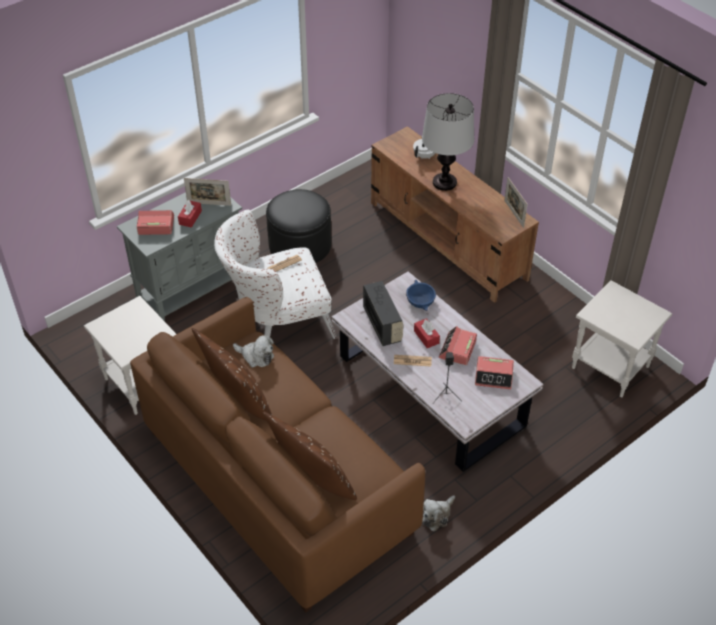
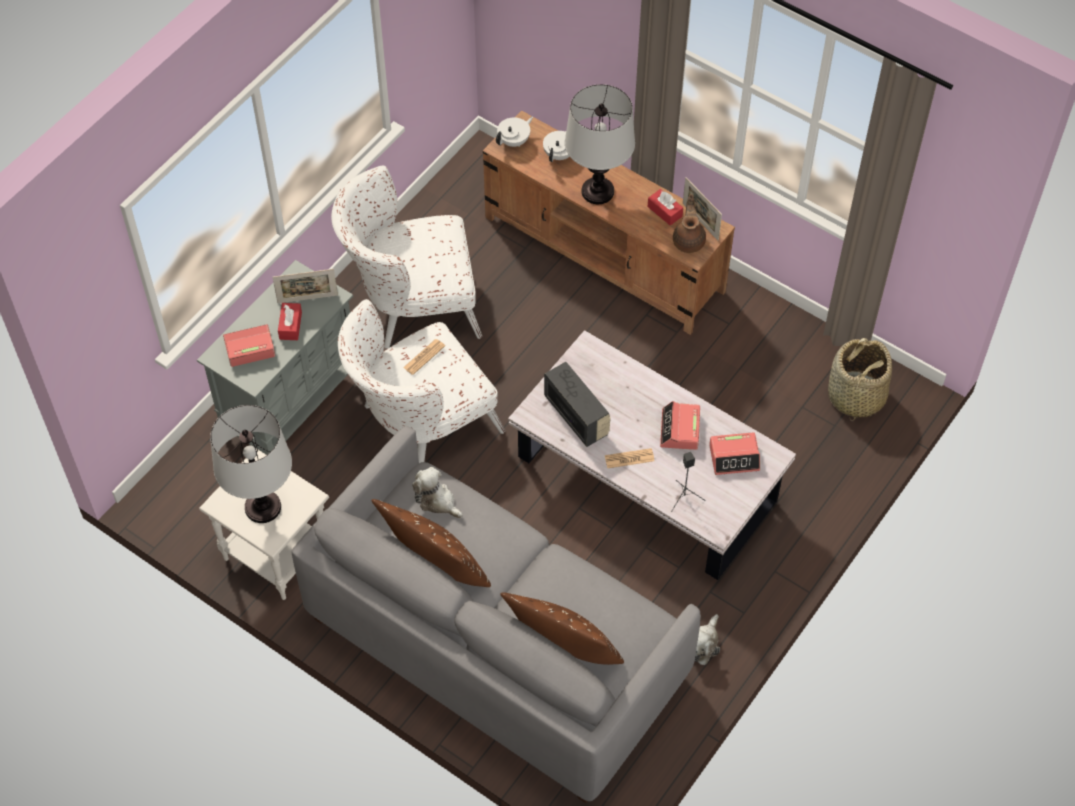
camera: 15 degrees left, 10 degrees up
(128, 333) = (262, 507): none -> table lamp
(256, 356) = (437, 500): plush toy -> plush toy turned 150 degrees counterclockwise
(277, 481) = (496, 646): brown sofa -> grey sofa
(300, 245) = (411, 304): black ottoman -> white armchair
(395, 143) = (514, 141): none -> white teapot
(421, 301) = (614, 371): blue bowl -> none
(426, 337) = (636, 421): red tissue box -> red tissue box (664, 211)
(501, 224) = (689, 240): none -> brown teapot
(609, 367) = (855, 396): white side table -> basket

